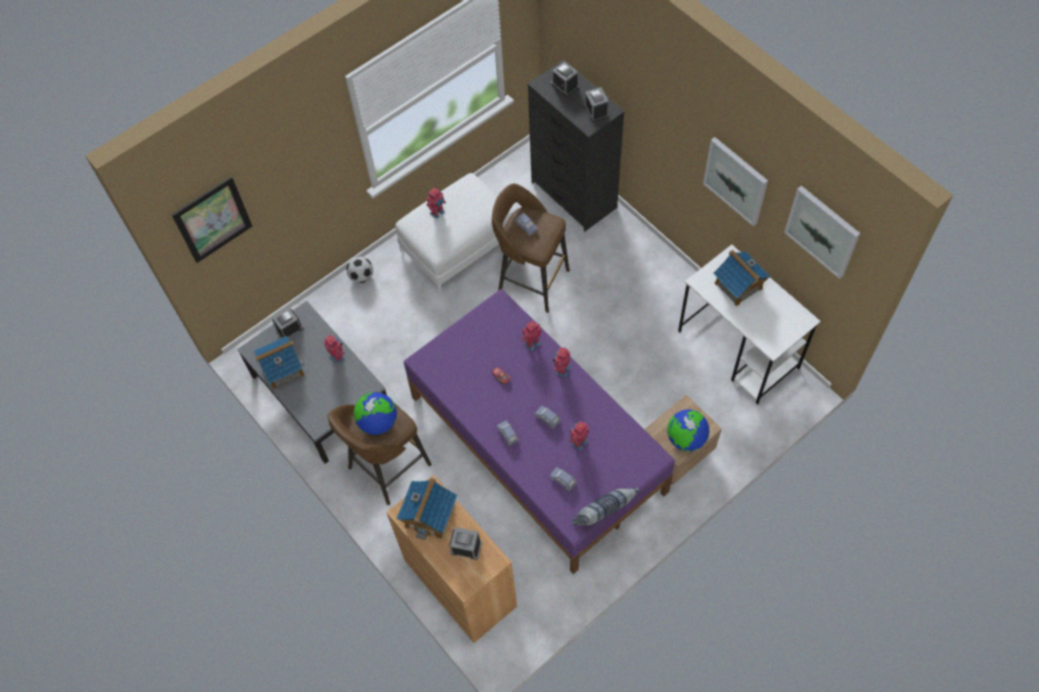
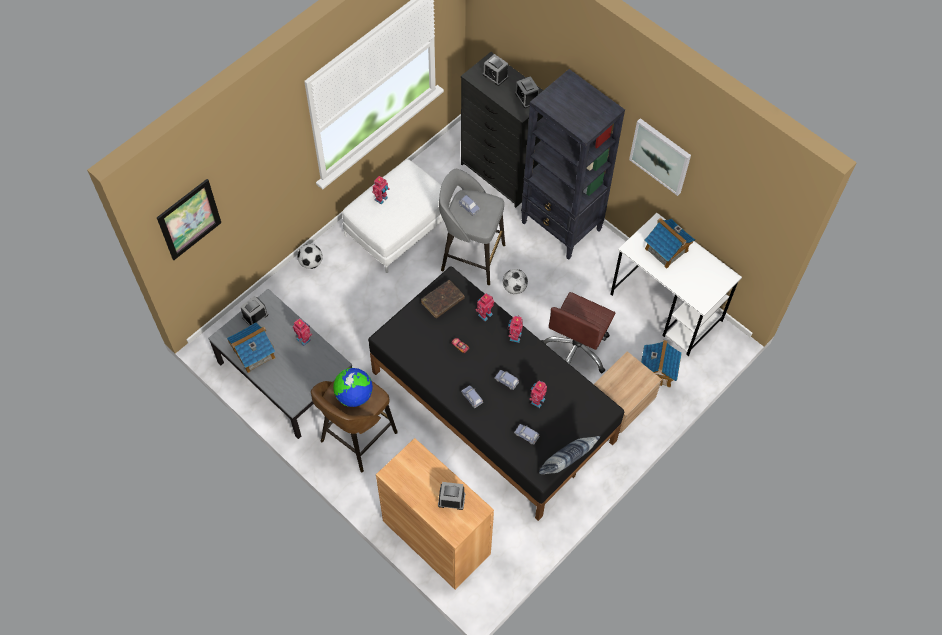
camera: 10 degrees left, 0 degrees up
(429, 515) = (415, 474): toy house -> toy house (657, 371)
(488, 326) = (442, 301): none -> brown book
(531, 281) = (471, 256): brown stool -> grey stool
(536, 445) = (492, 407): purple bed -> black bed
(574, 317) = (514, 288): none -> football
(632, 255) = (561, 227): none -> black bookcase
(635, 388) = (576, 349): none -> brown office chair
(686, 439) = (631, 390): globe -> none
(822, 231) = (742, 197): picture -> none

